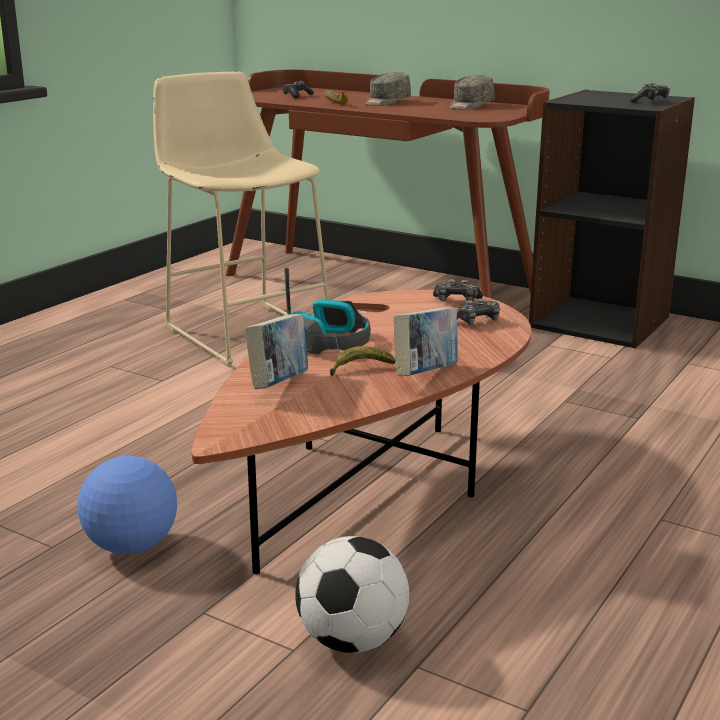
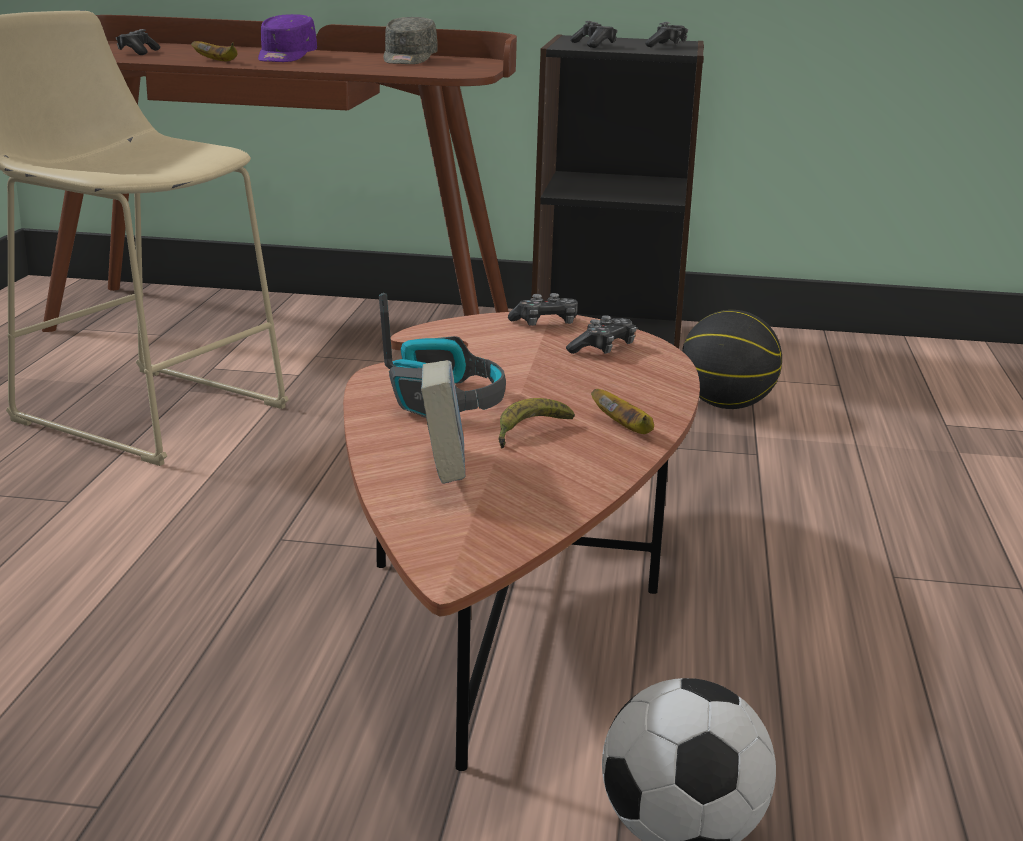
camera: 25 degrees left, 0 degrees up
(131, 546) = (235, 773): football -> none
(386, 102) = (285, 58): grey cap -> purple cap
(426, 374) = (625, 428): book -> banana
(591, 99) = (594, 45): none -> game controller
(648, 380) = (727, 406): none -> basketball

